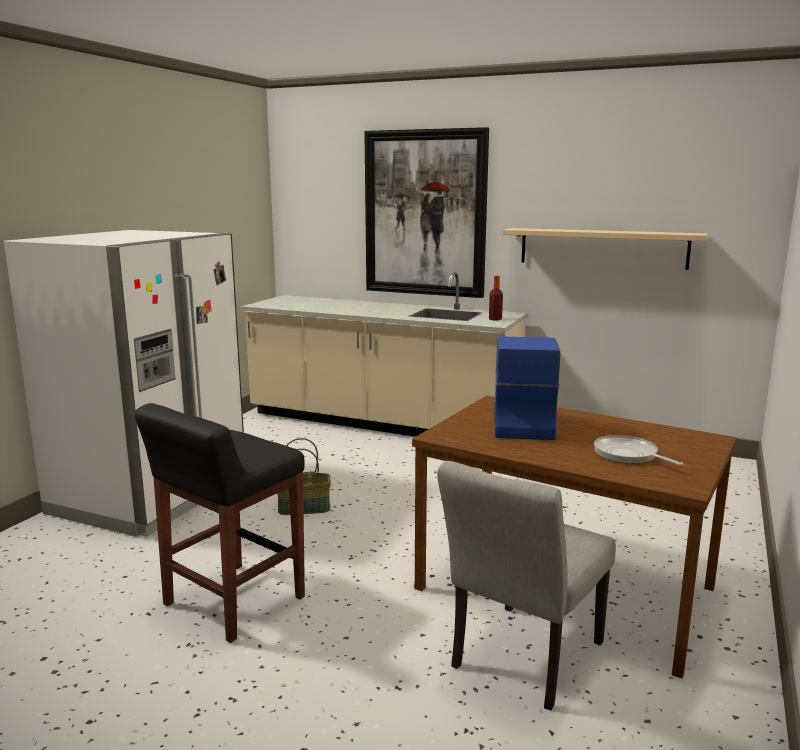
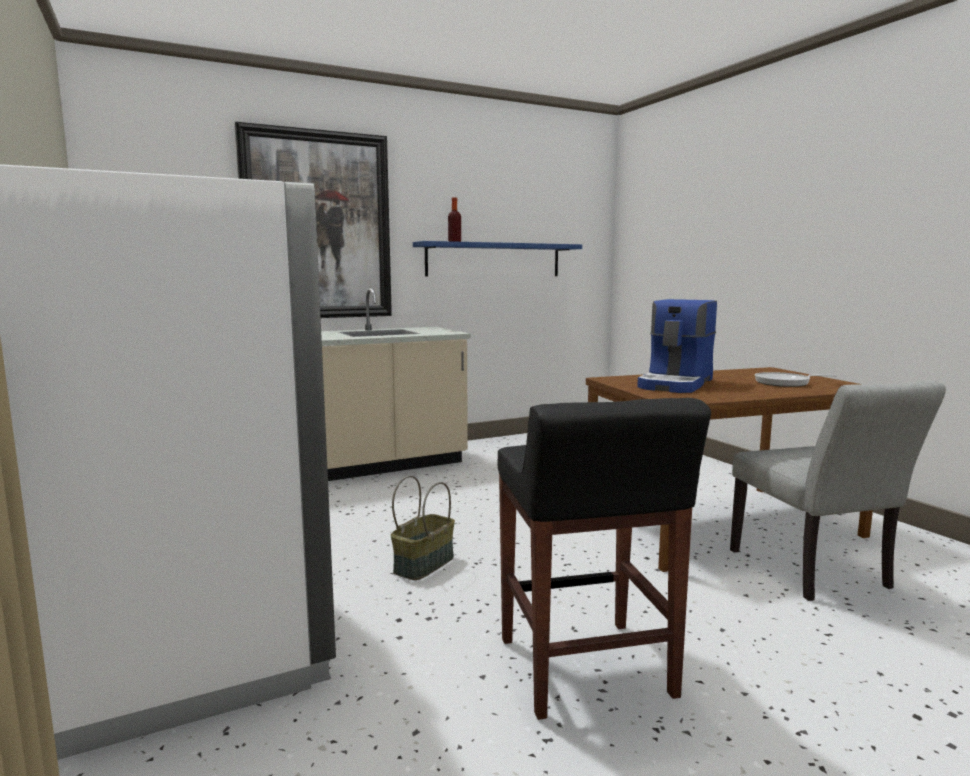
camera: 50 degrees left, 5 degrees down
(495, 319) = (435, 331): bottle -> bottle (454, 241)
(521, 423) = (676, 384): coffee machine -> coffee machine turned 105 degrees counterclockwise
(602, 248) = (494, 260): beige shelf -> blue shelf

